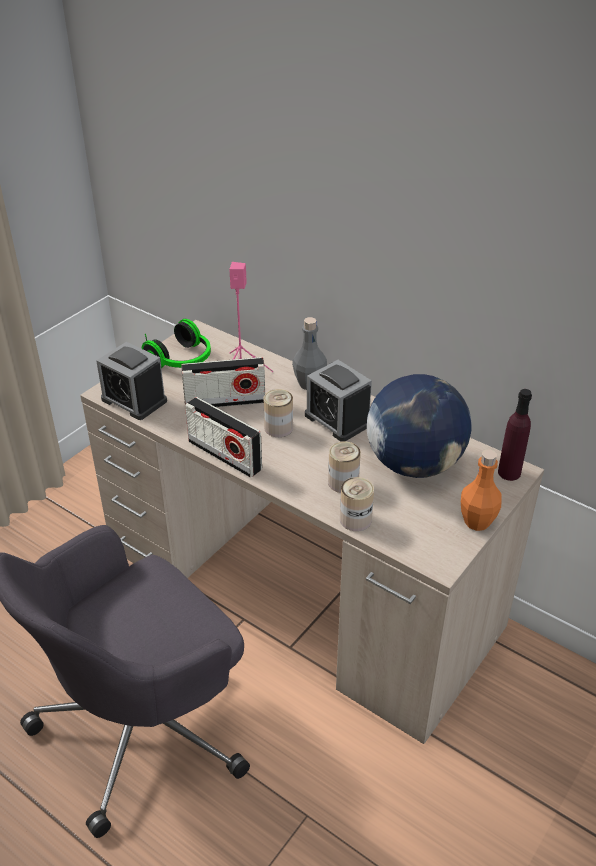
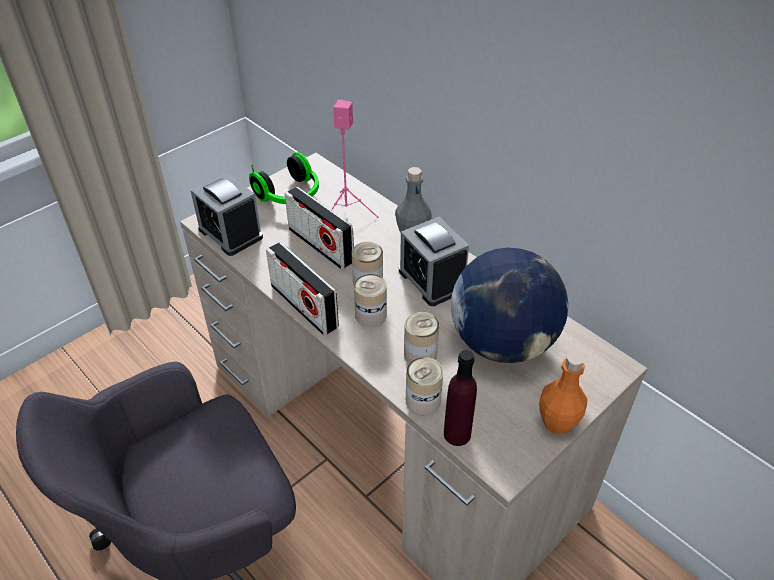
camera: 10 degrees right, 5 degrees up
(225, 401) = (320, 245): radio -> radio turned 45 degrees clockwise
(289, 455) = (370, 315): none -> can
(509, 472) = (606, 367): purple bottle -> purple bottle (457, 434)

